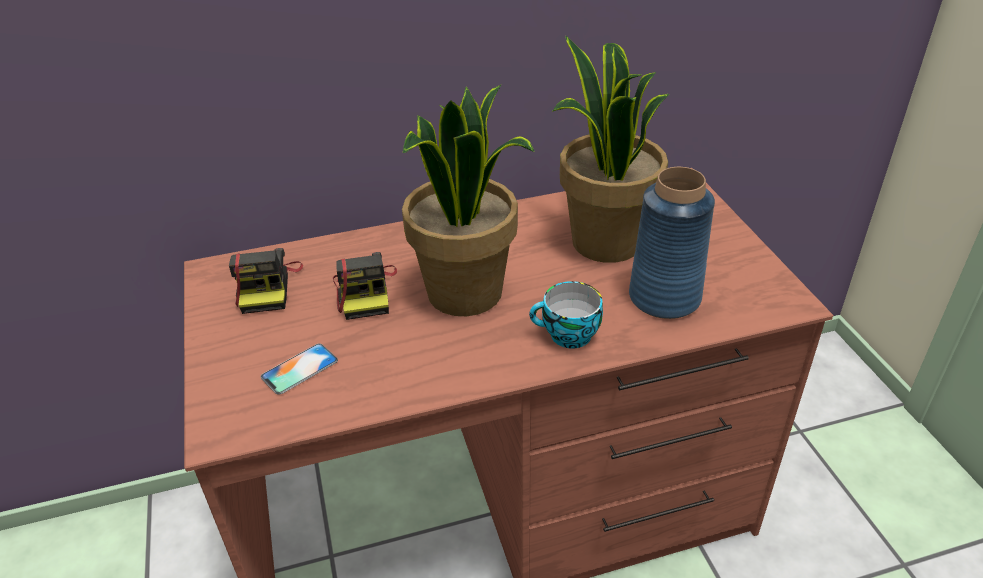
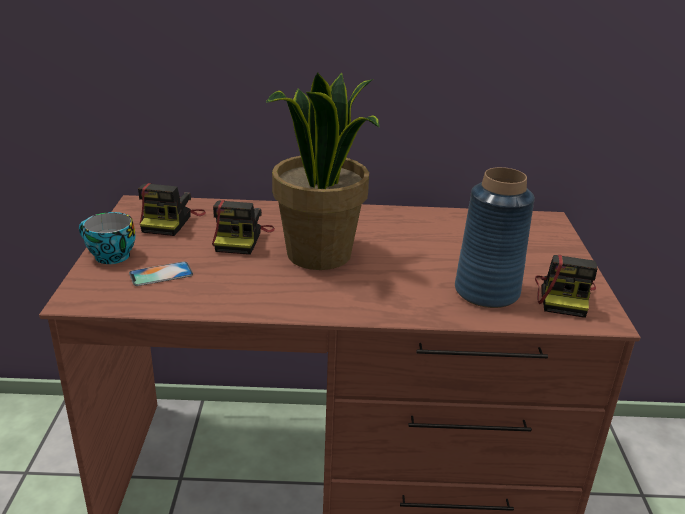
camera: 15 degrees right, 10 degrees down
(567, 336) = (386, 299): cup -> cup (109, 256)
(605, 242) = (456, 245): potted plant -> none
(742, 282) = (564, 296): none -> camera

